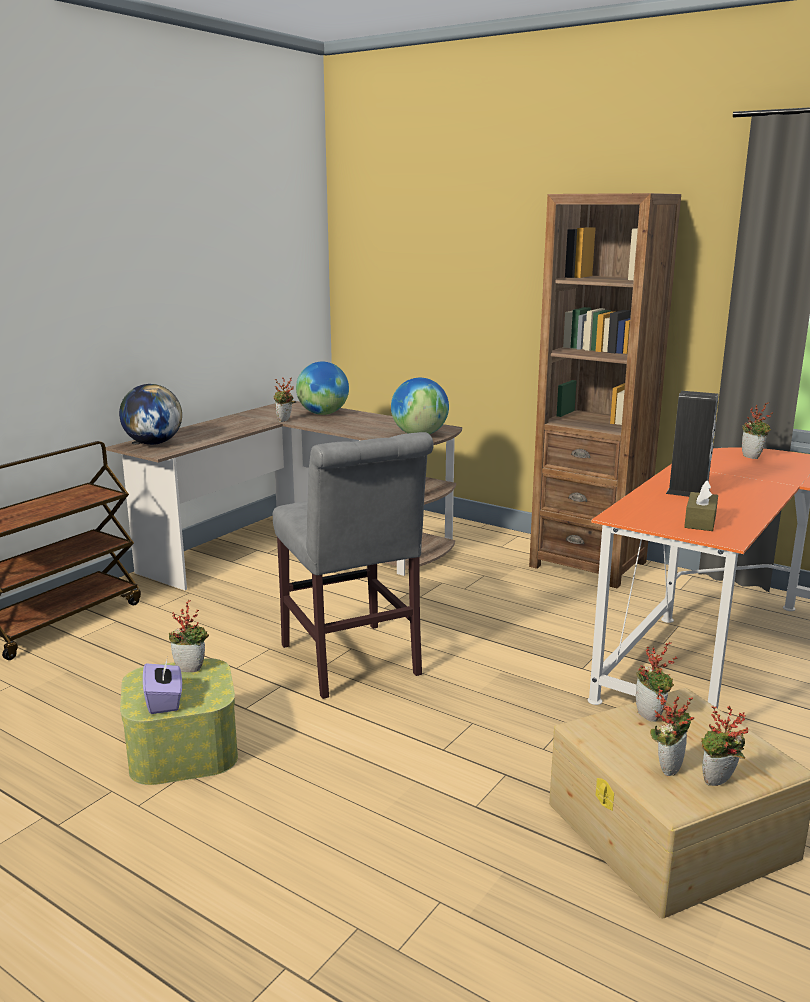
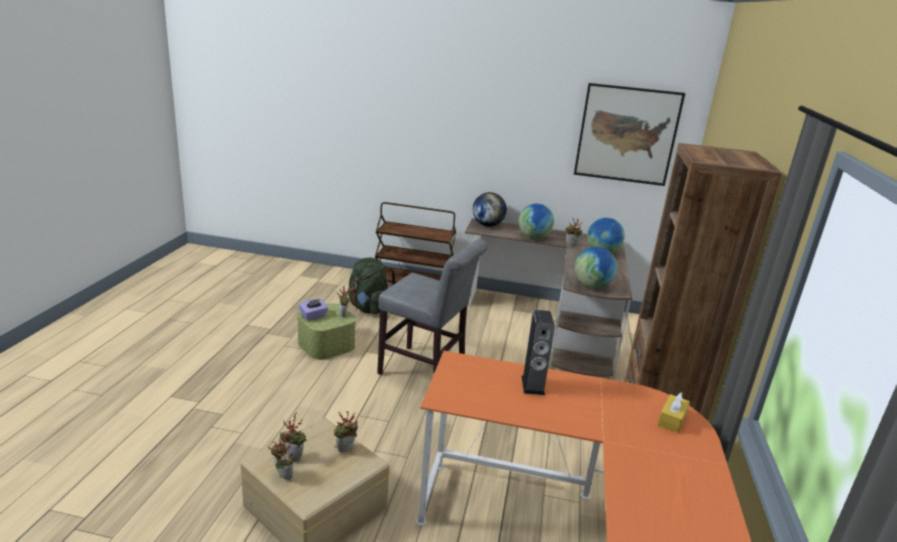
camera: 65 degrees right, 5 degrees up
(89, 679) = (368, 308): none -> green backpack
(234, 431) = (534, 237): none -> globe
(263, 248) = (627, 134): none -> picture
(353, 664) = (426, 371): grey chair -> grey chair turned 105 degrees counterclockwise
(700, 521) = (468, 390): brown tissue box -> none
(753, 457) = (672, 420): potted plant -> yellow tissue box

